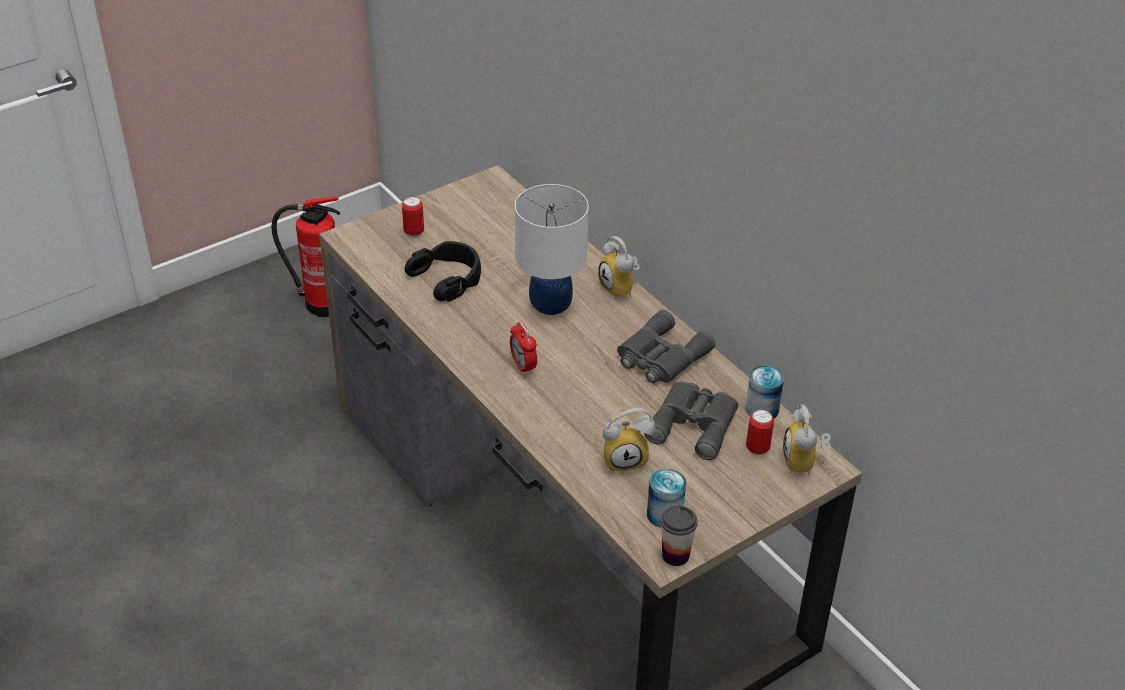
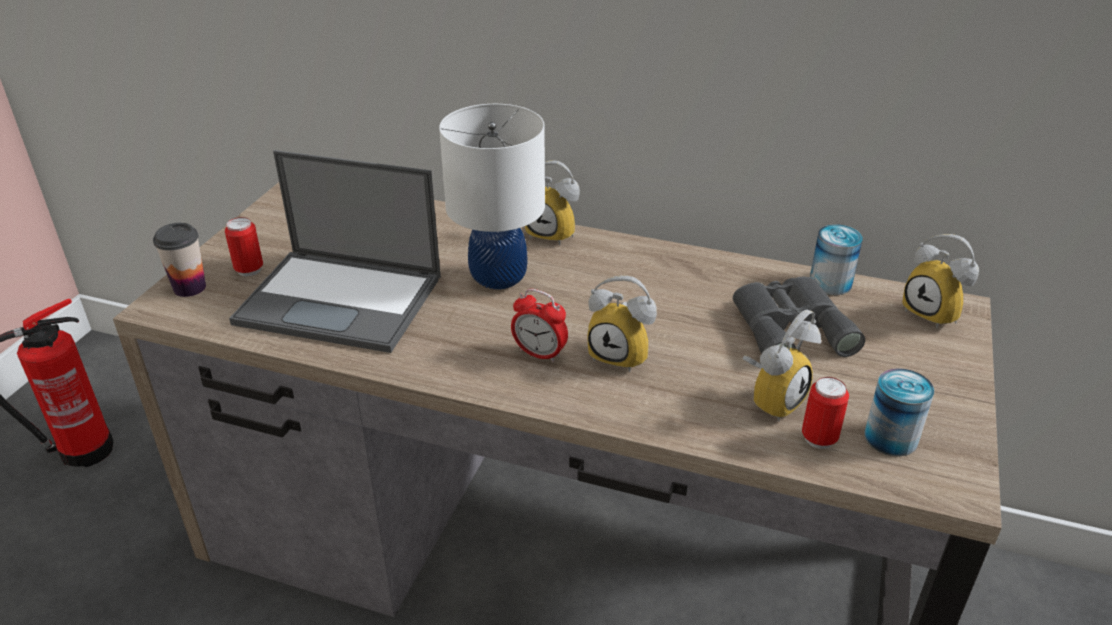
camera: 35 degrees left, 5 degrees down
(447, 278) = (342, 300): black headphones -> laptop
(570, 390) = (623, 355): none -> alarm clock
(660, 357) = (673, 279): grey binoculars -> none
(675, 555) = (963, 478): cup -> cup (189, 287)
(757, 449) = (878, 321): can -> can (819, 438)

